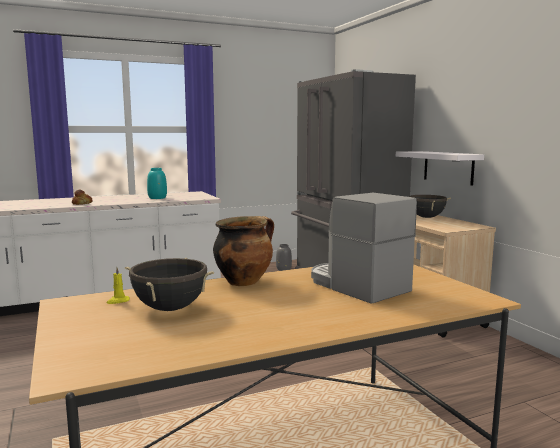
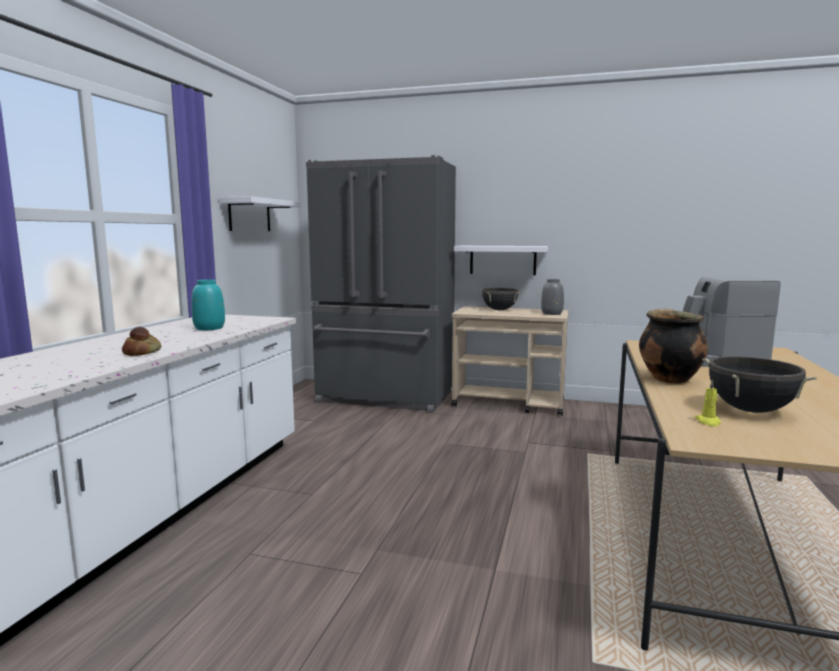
camera: 50 degrees left, 0 degrees up
(267, 125) = (249, 215): none -> white shelf
(284, 269) = (297, 404): grey vase -> grey vase (551, 313)

